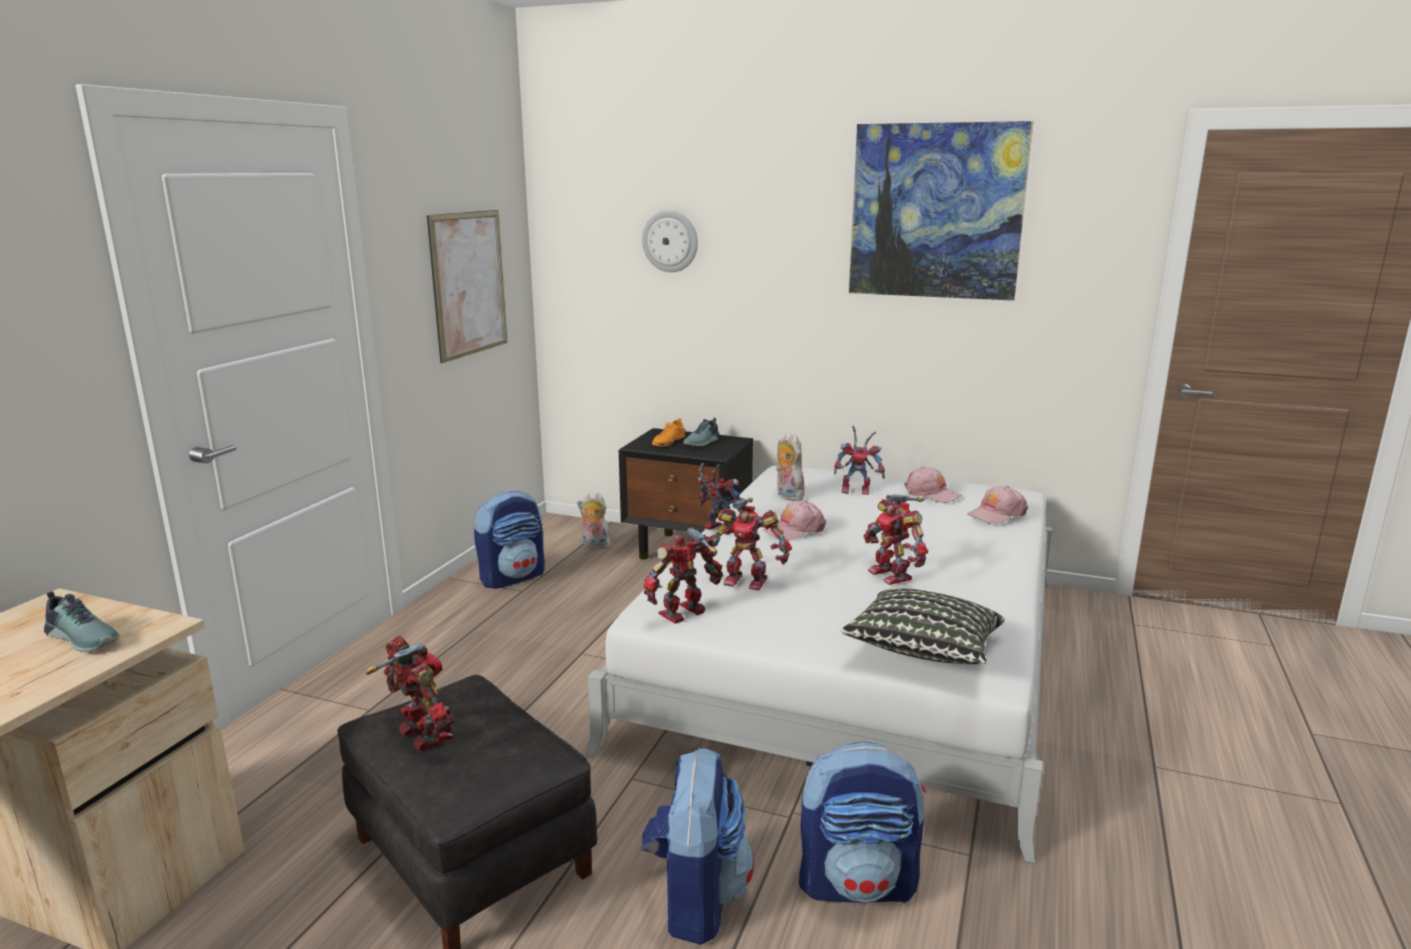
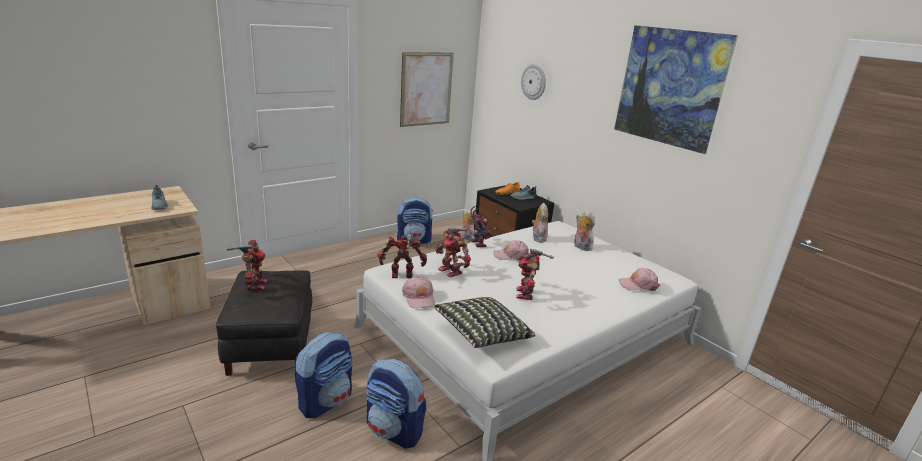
camera: 30 degrees right, 5 degrees up
(858, 490) = (581, 247): toy robot -> plush toy
(931, 494) = (617, 261): pink cap -> pink cap (419, 297)

